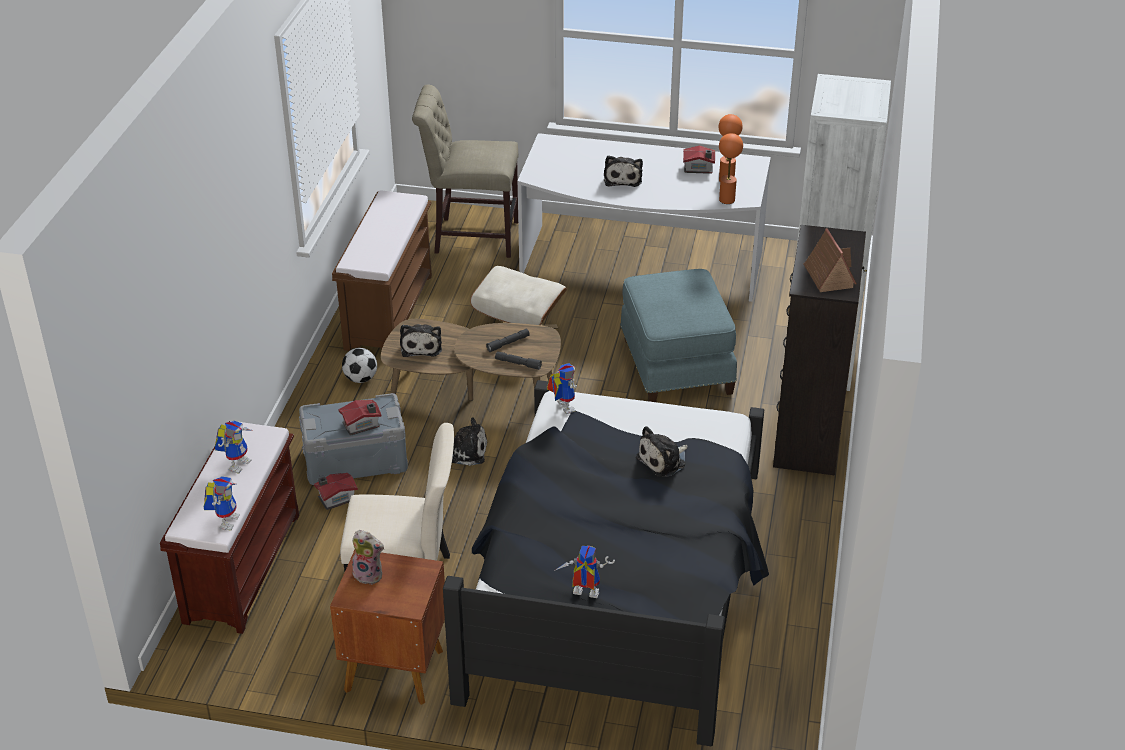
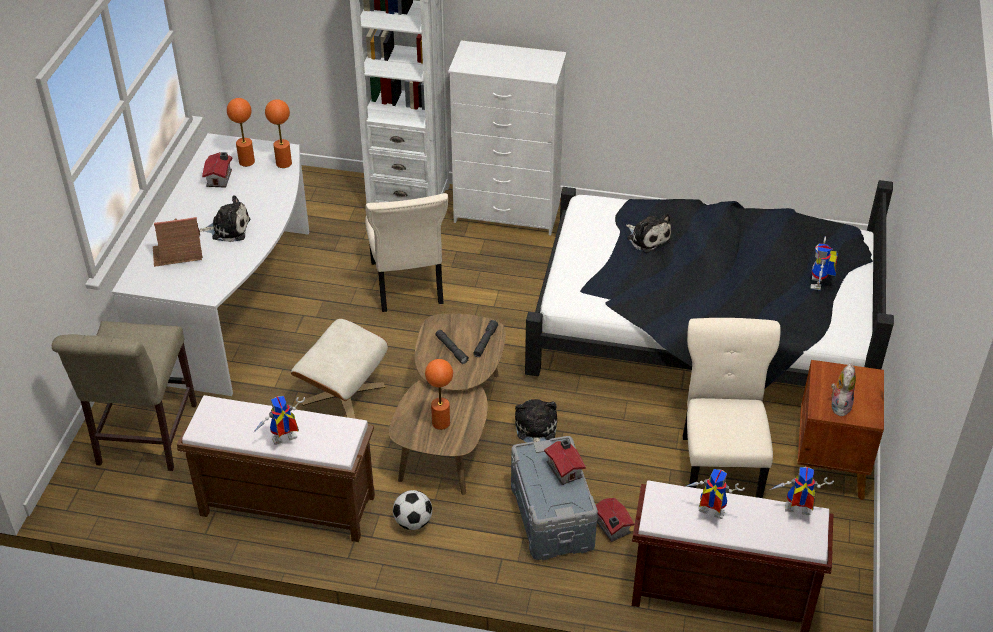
camera: 90 degrees left, 5 degrees up
(421, 346) = (440, 422): plush toy -> orange table lamp
(561, 406) = (575, 298): toy robot -> toy robot (283, 441)
(675, 366) = (407, 285): blue ottoman -> beige chair
(807, 434) = (507, 213): black dresser -> white dresser
(828, 276) = (530, 63): toy house -> toy house (178, 253)

